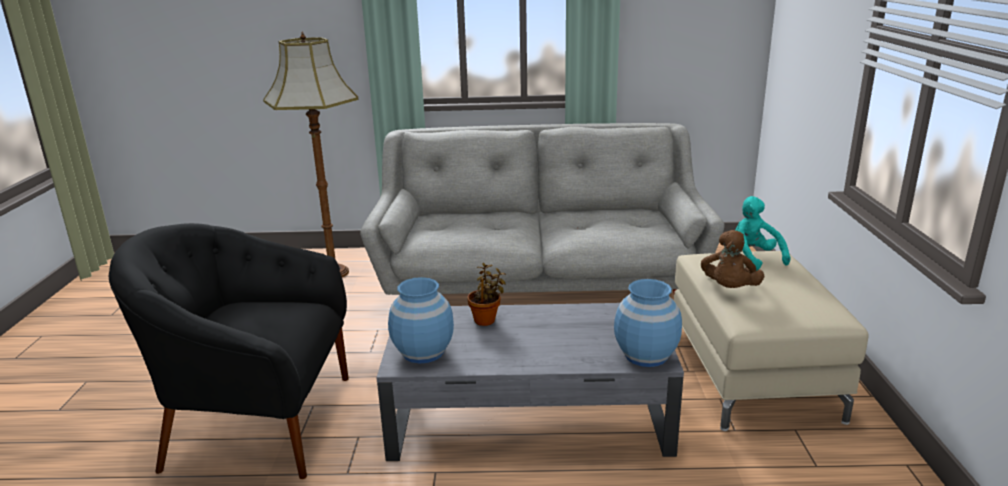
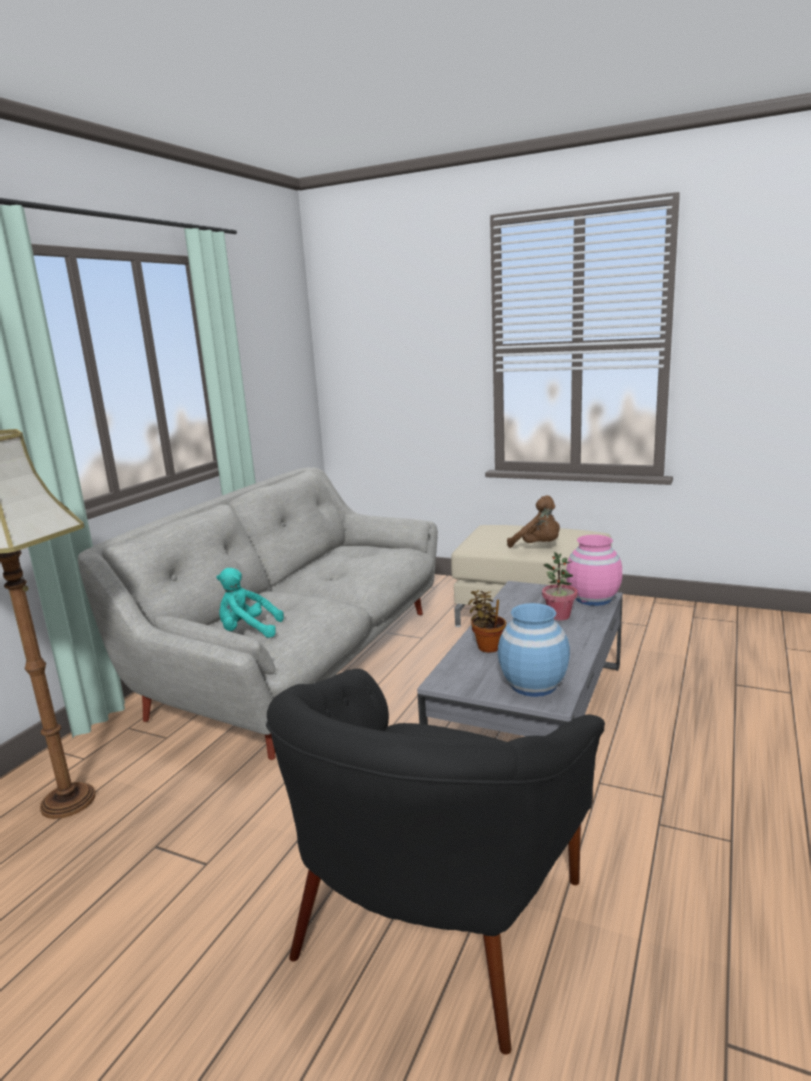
camera: 65 degrees left, 5 degrees down
(580, 343) = (559, 616): none -> potted plant
(645, 355) = (593, 598): blue vase -> pink vase
(752, 258) = (493, 532): turquoise plush toy -> turquoise plush toy (248, 631)

